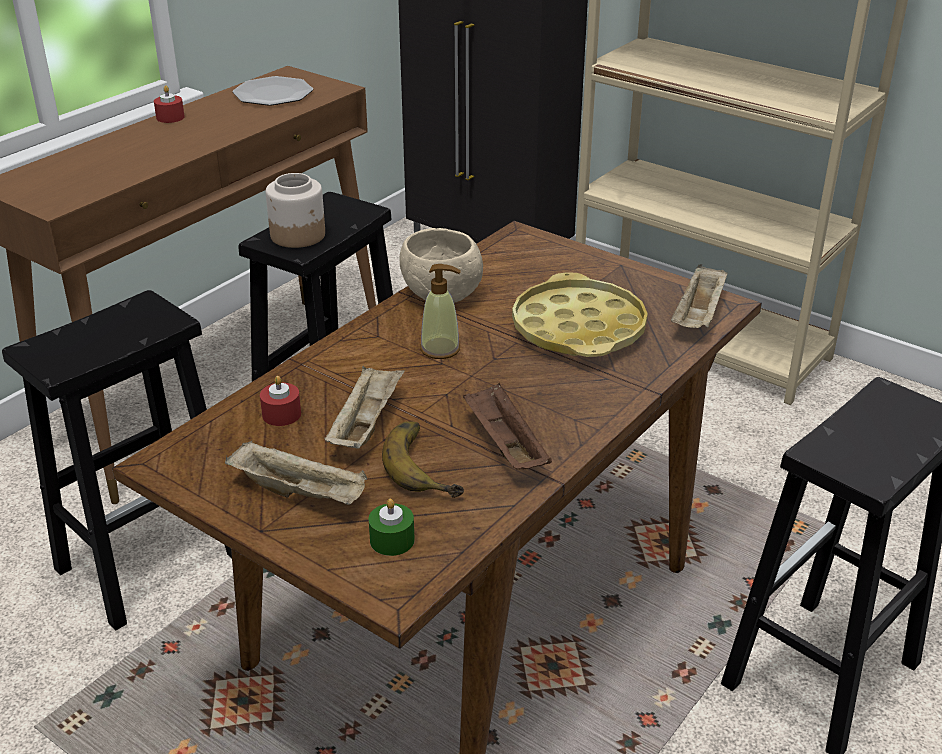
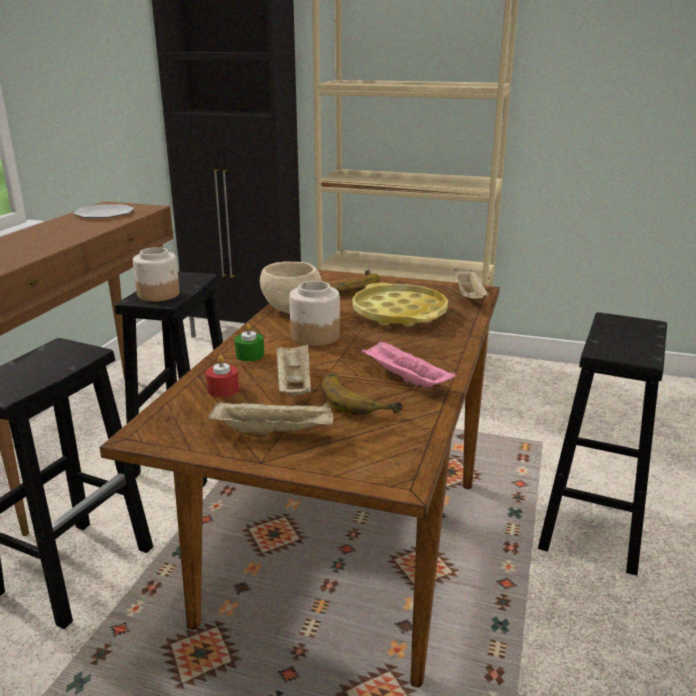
camera: 20 degrees left, 10 degrees down
(170, 117) = (32, 230): red candle -> none
(392, 540) = (370, 447): green candle -> green candle (250, 355)
(440, 349) = (314, 336): soap dispenser -> jar
(504, 445) = (404, 379): brown tray -> pink tray
(545, 268) = (350, 287): none -> banana

